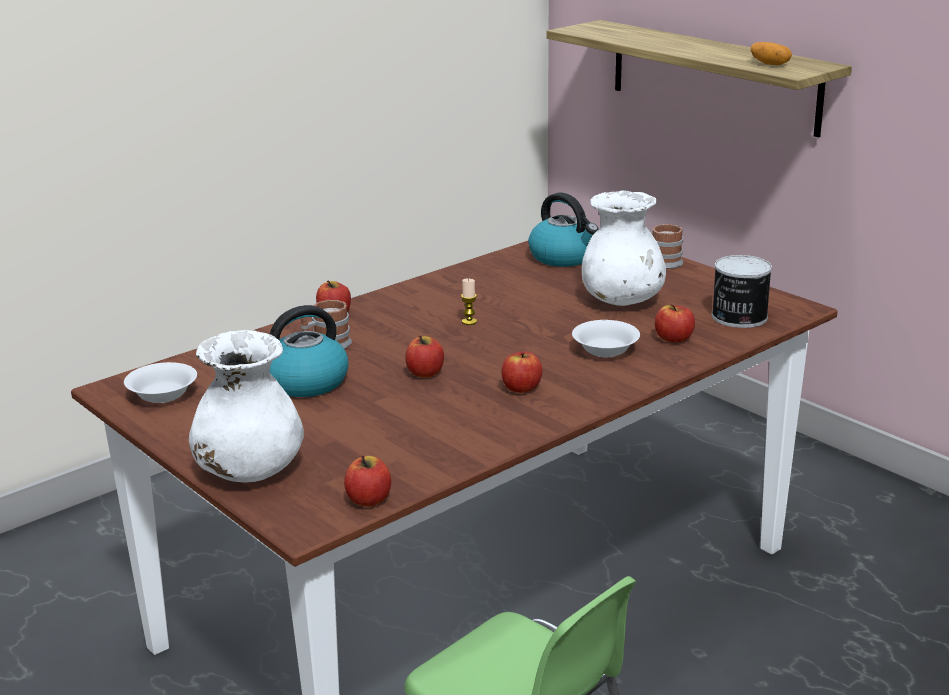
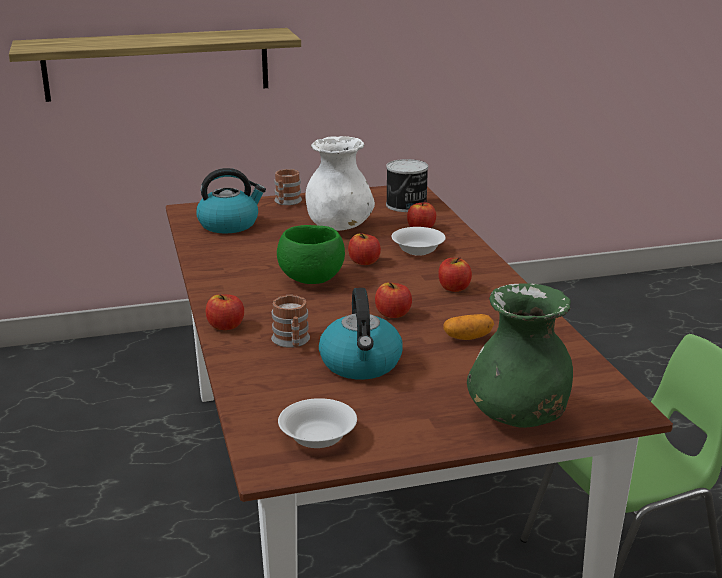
camera: 65 degrees left, 0 degrees up
(249, 472) = (518, 417): white vase -> green vase
(369, 500) = (598, 376): apple -> apple (364, 262)
(469, 322) = (312, 280): candle -> green bowl
(770, 64) = (249, 36): potato -> potato (467, 337)

